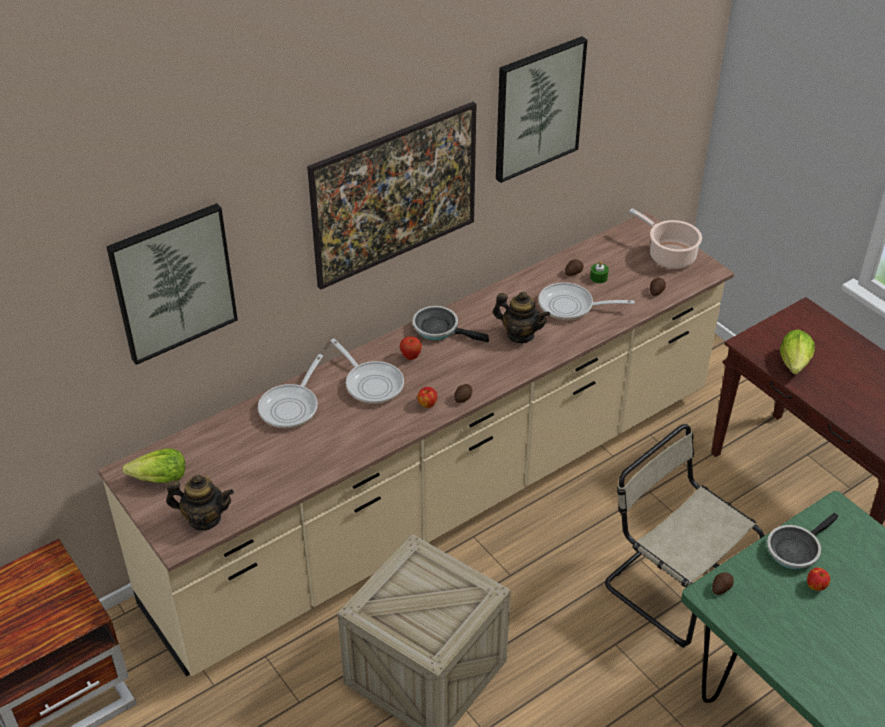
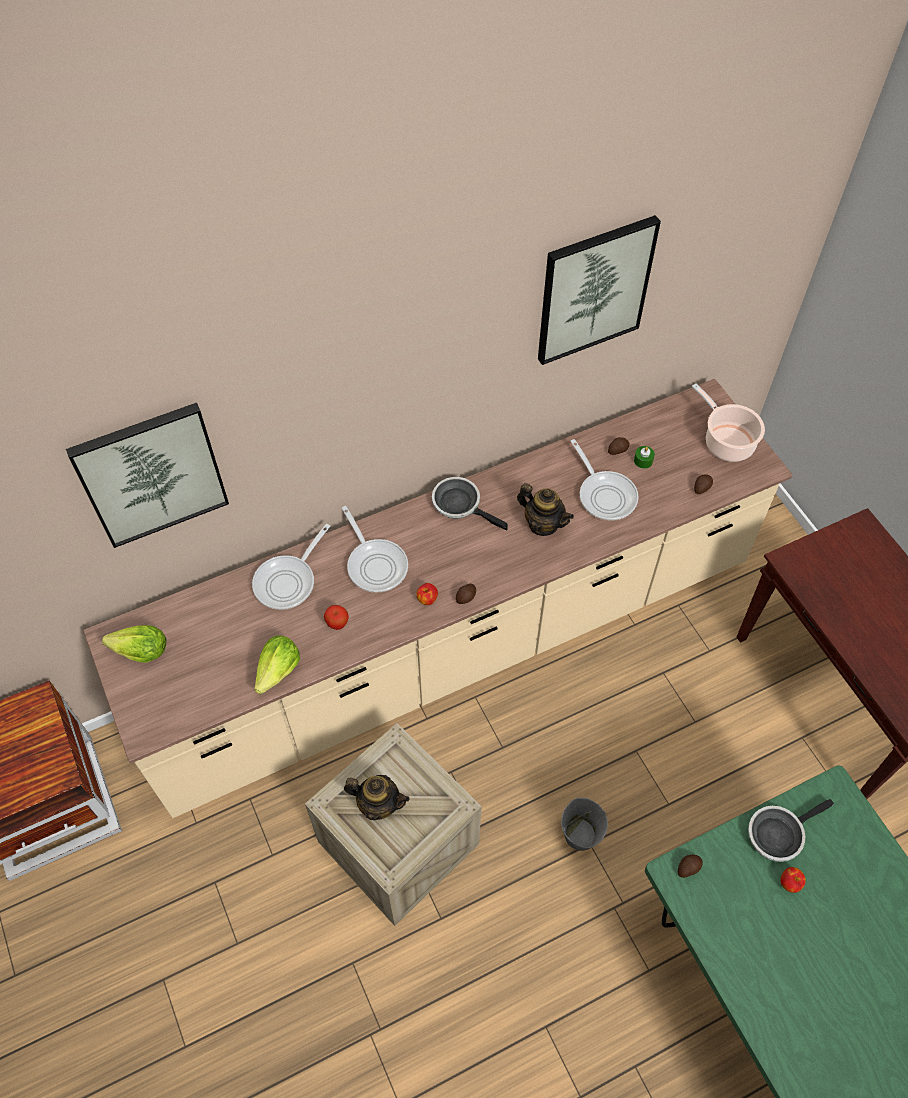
camera: 10 degrees right, 15 degrees up
(204, 519) = (175, 707): teapot -> teapot (378, 804)
(395, 224) = (415, 406): picture -> none
(410, 357) = (422, 536): apple -> apple (337, 624)
(571, 306) = (605, 494): frying pan -> frying pan turned 135 degrees counterclockwise
(603, 637) = (580, 834): none -> grey bucket
(671, 584) = (661, 785): beige chair -> none
(795, 363) = (834, 594): lettuce -> lettuce (278, 671)

